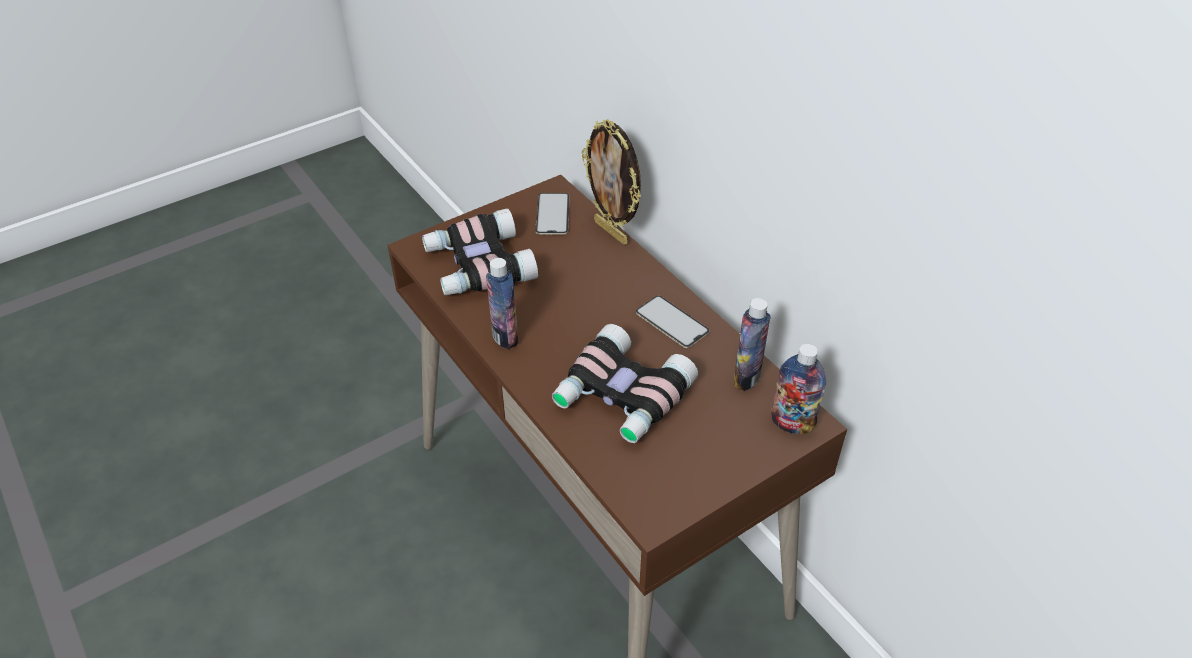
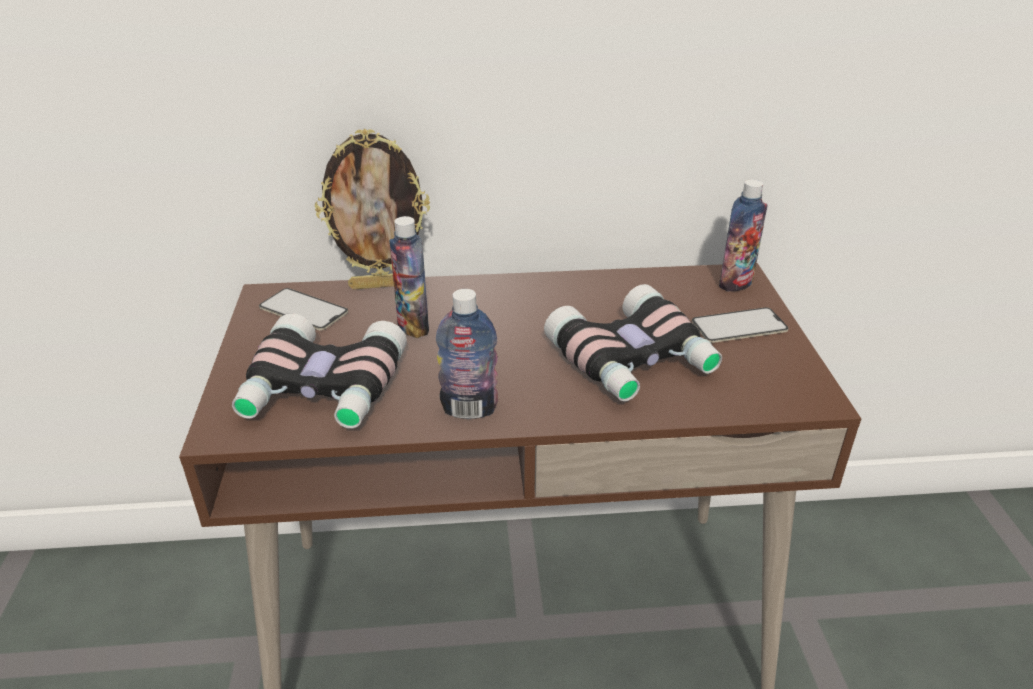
camera: 60 degrees left, 10 degrees down
(672, 322) = (552, 296): phone -> phone (739, 326)
(746, 377) = (661, 284): bottle -> bottle (413, 326)

